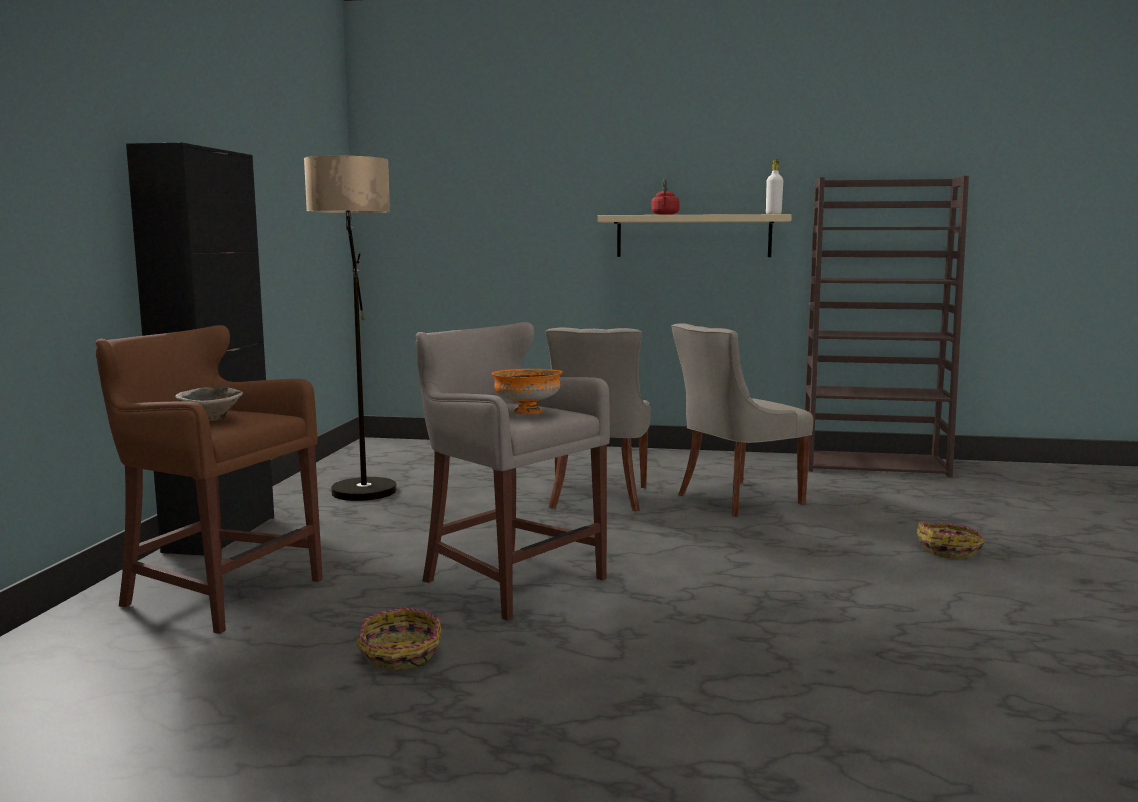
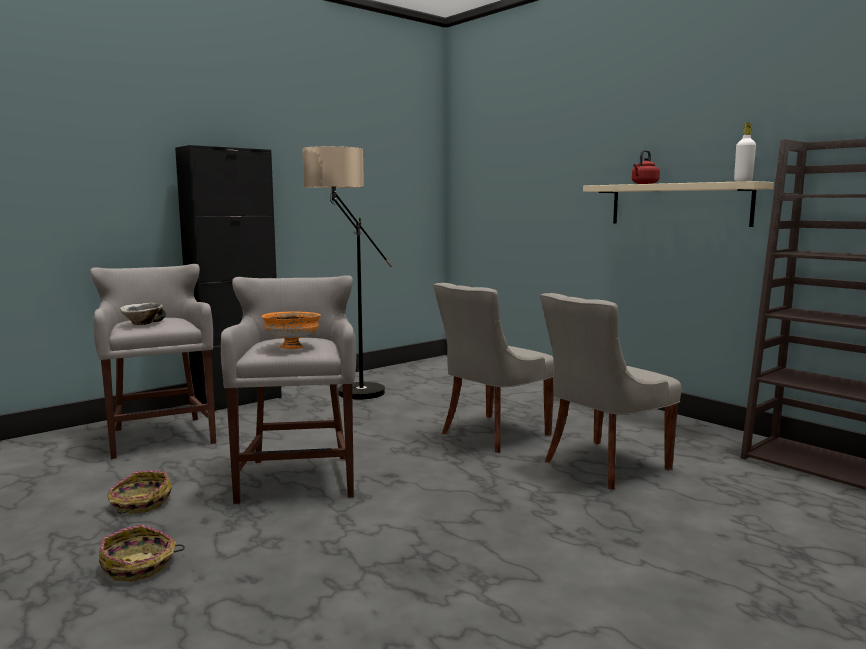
camera: 40 degrees right, 0 degrees up
(217, 593) = (161, 435): brown stool -> grey stool
(736, 499) = (602, 465): grey chair -> grey chair turned 45 degrees counterclockwise
(949, 549) = (707, 581): basket -> basket (139, 566)

